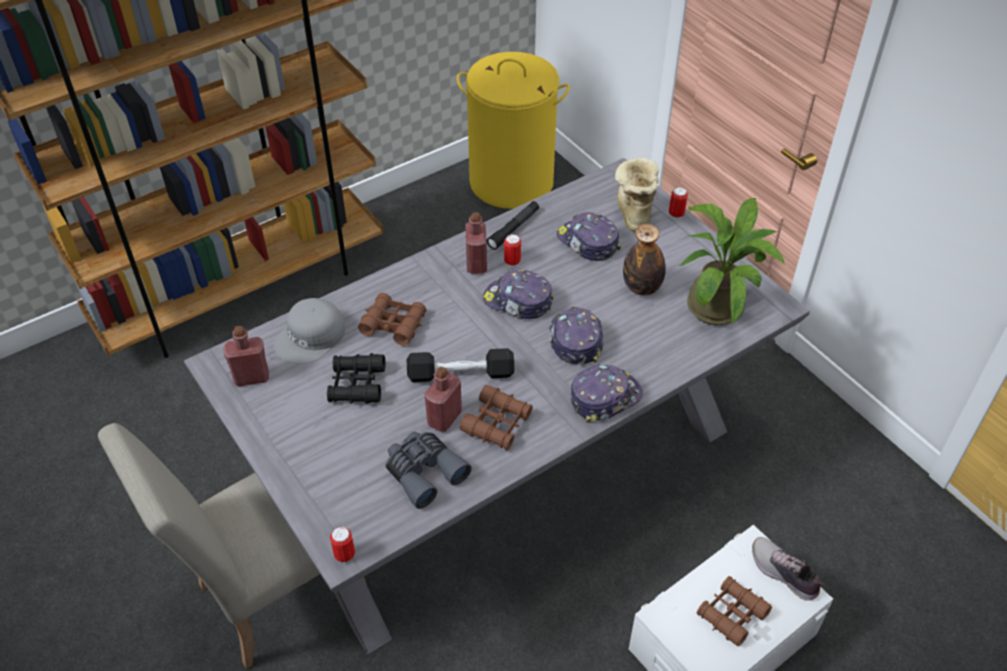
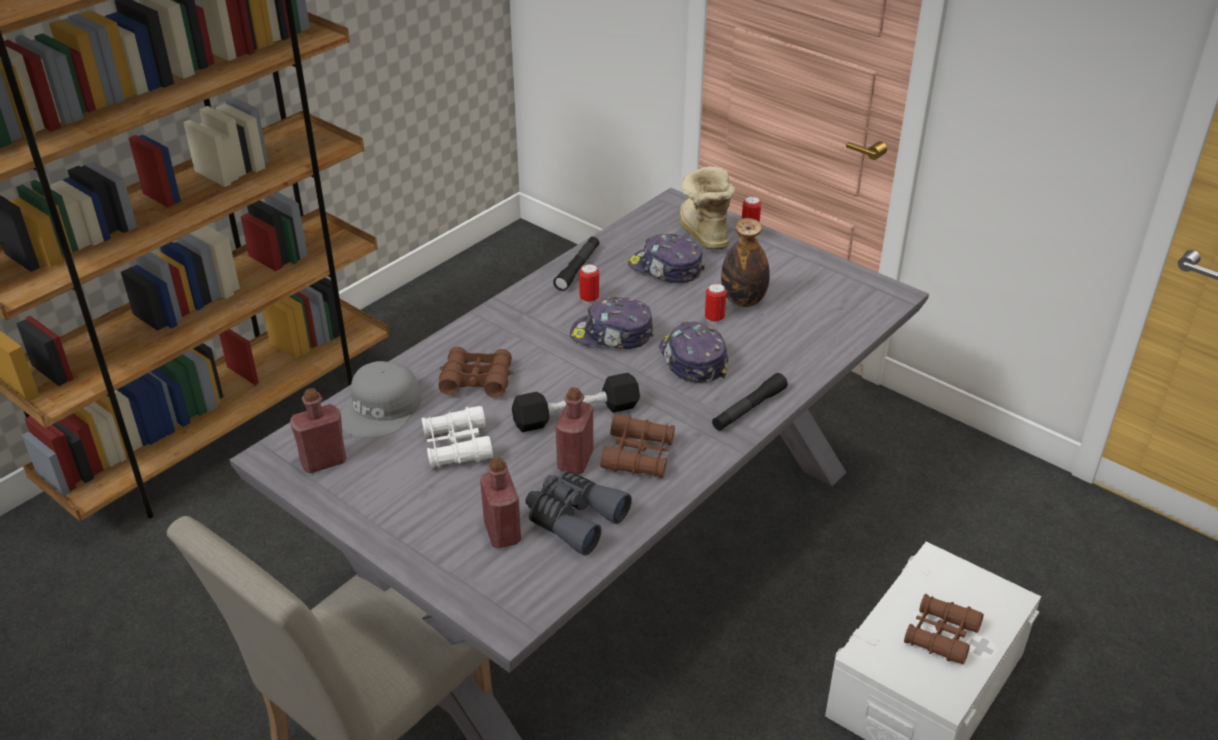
camera: 15 degrees left, 10 degrees down
(344, 555) = (513, 622): can -> can (714, 319)
(357, 384) = (457, 446): black binoculars -> white binoculars
(476, 264) = (549, 307): red bottle -> red bottle (502, 532)
(512, 182) = (515, 270): yellow laundry basket -> none
(604, 397) = (749, 409): cap -> black flashlight
(719, 303) = (832, 302): potted plant -> none
(783, 574) = (979, 583): shoe -> none

